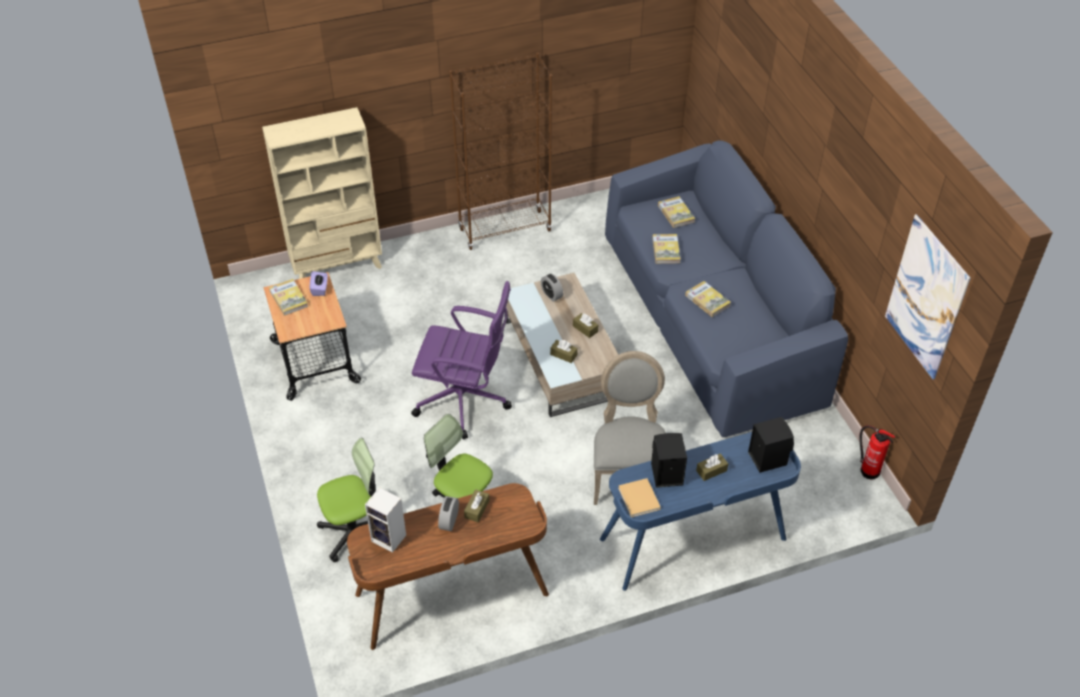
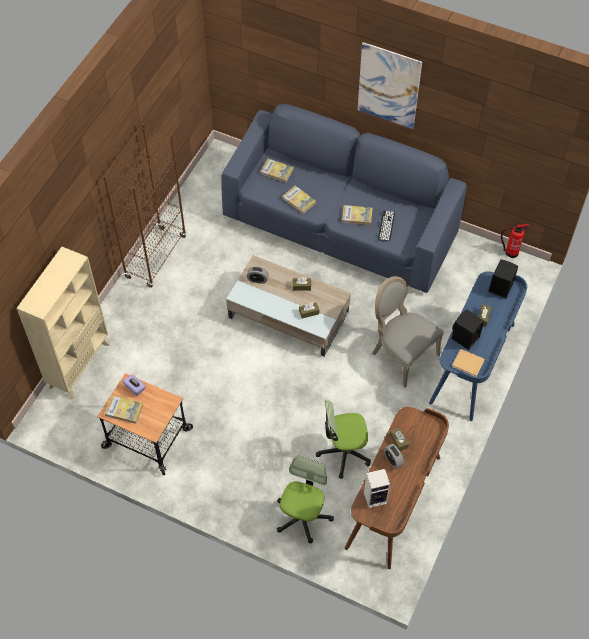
camera: 45 degrees left, 10 degrees up
(465, 401) = (266, 387): purple office chair -> none
(726, 329) = (386, 226): none -> keyboard
(926, 298) = (537, 138): picture -> picture (388, 86)

